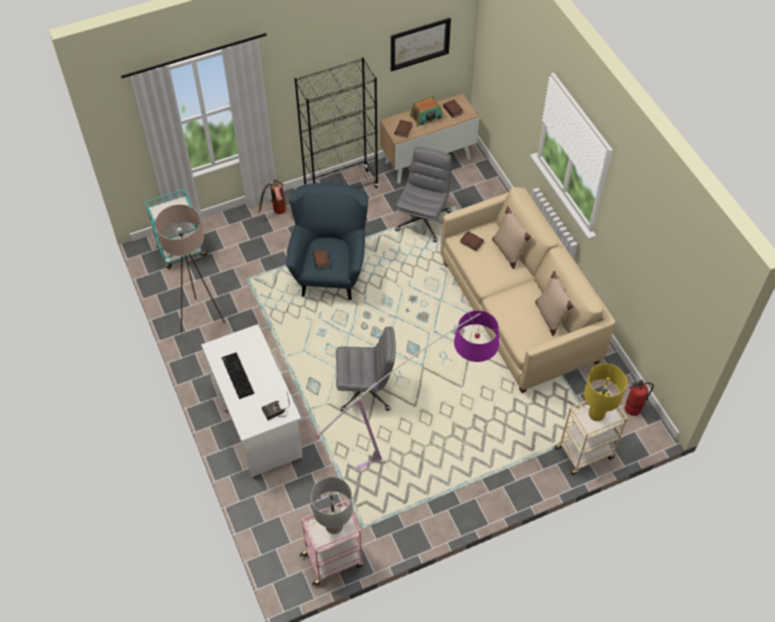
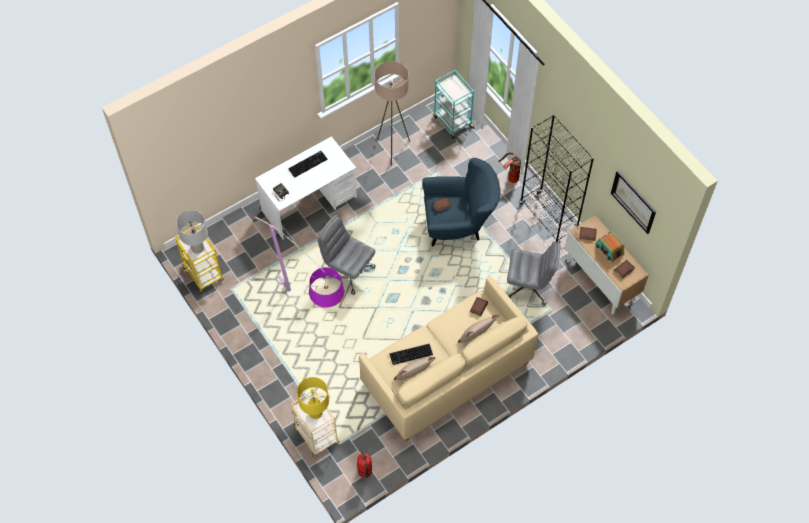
camera: 80 degrees right, 5 degrees up
(333, 560) = (203, 274): pink cart -> yellow cart
(366, 390) = (348, 271): grey office chair -> grey office chair turned 135 degrees clockwise
(523, 314) = (410, 355): none -> keyboard

